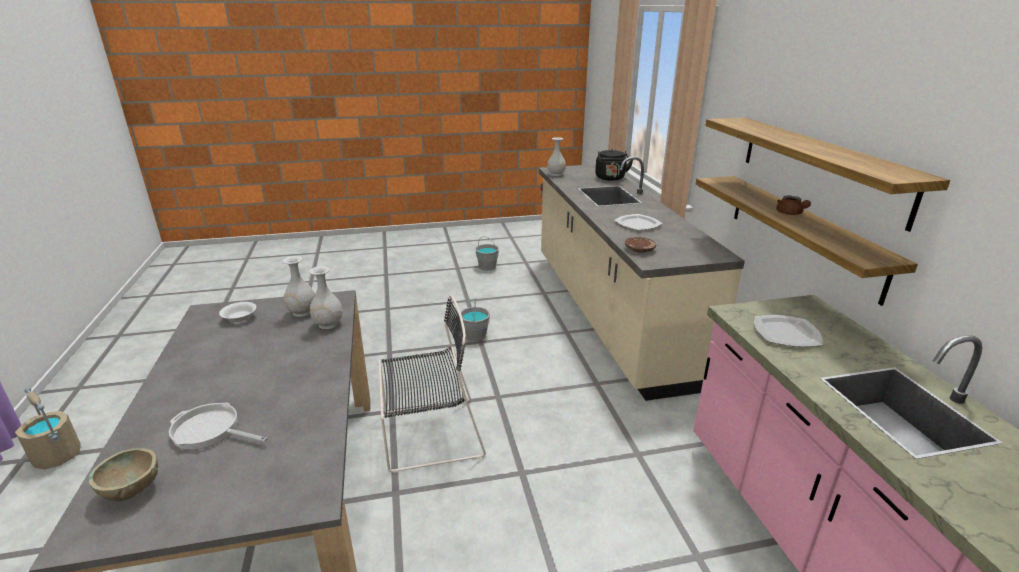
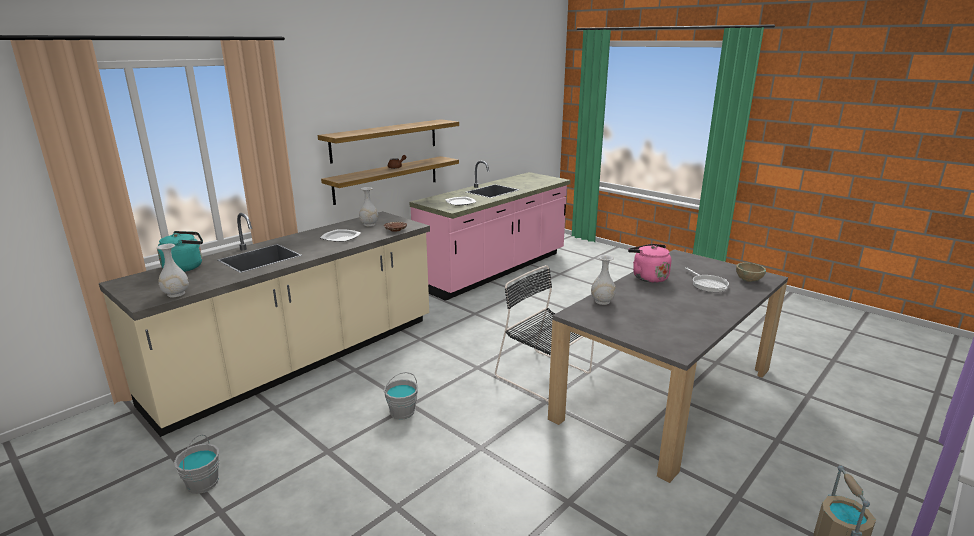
camera: 125 degrees left, 5 degrees down
(240, 318) = (654, 333): white bowl -> none
(302, 312) = (608, 316): white vase -> white vase (369, 224)
(314, 393) = (648, 277): none -> pink kettle
(610, 178) = (186, 267): black kettle -> turquoise kettle

